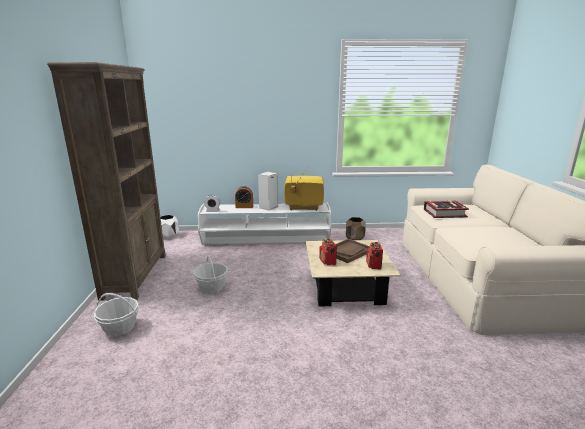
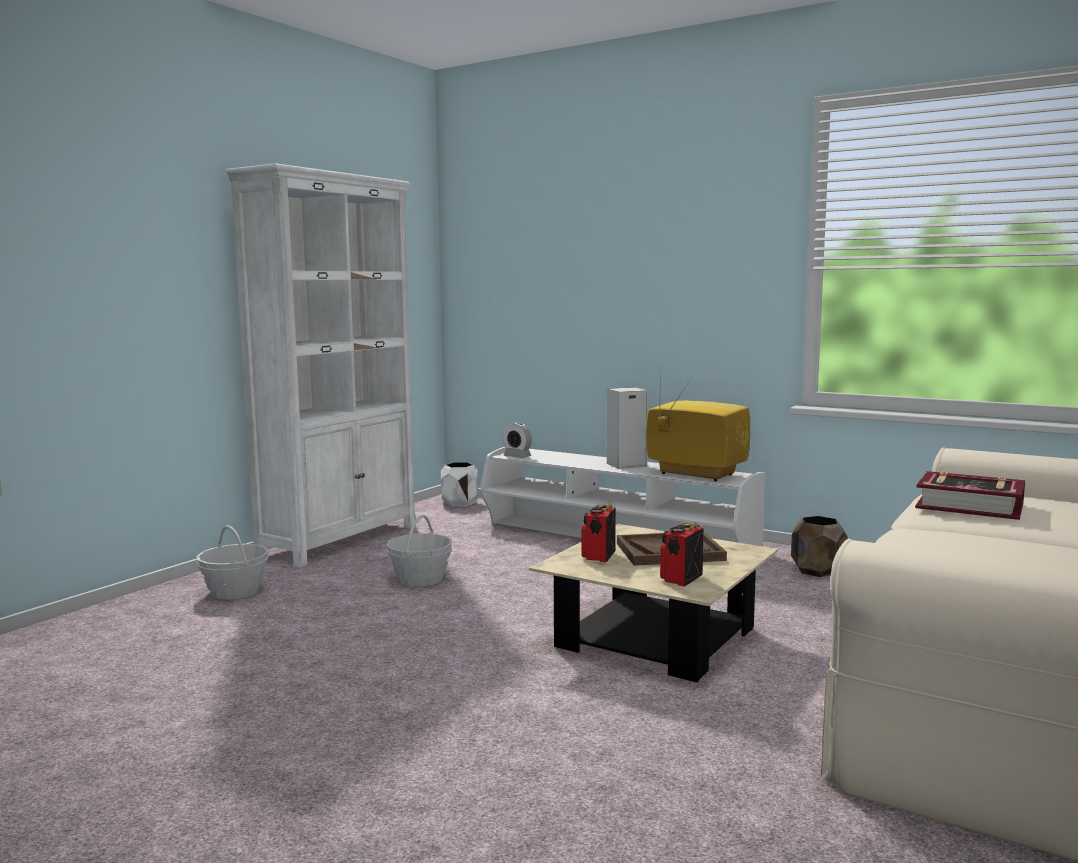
camera: 35 degrees right, 10 degrees down
(136, 275) = (340, 540): brown bookcase -> white bookcase
(244, 207) = (583, 458): alarm clock -> none

